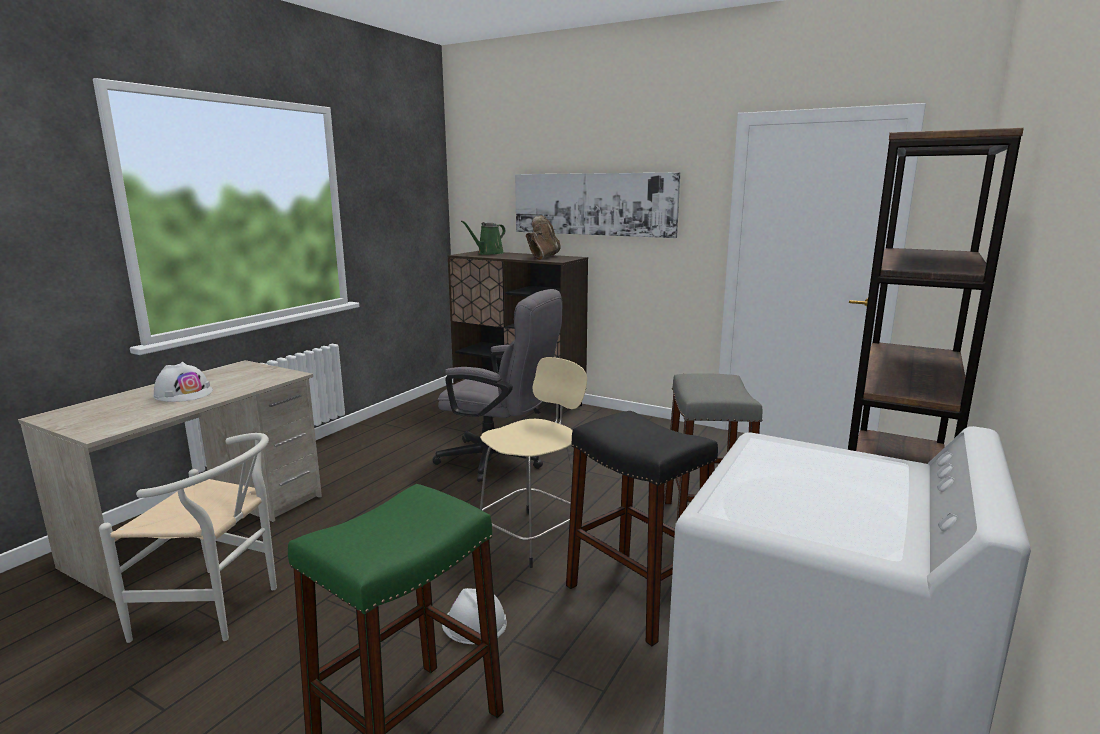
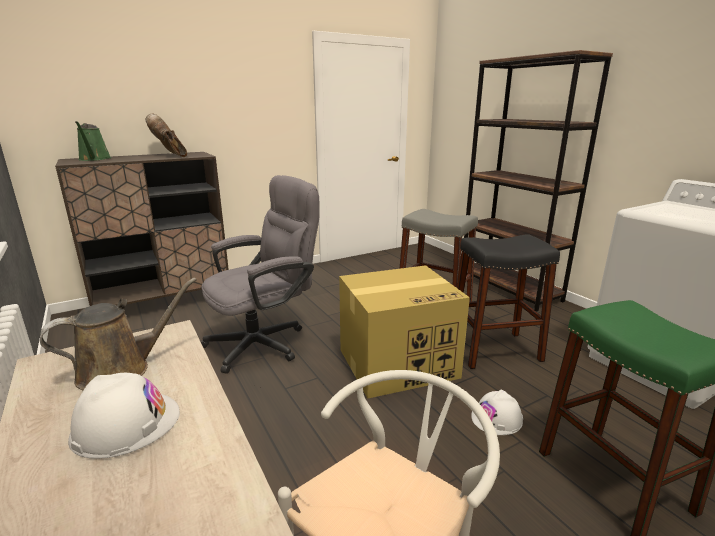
camera: 60 degrees left, 5 degrees up
(238, 378) = (121, 370): none -> brown watering can
(532, 536) = (399, 362): beige stool -> cardboard box
(593, 204) = (201, 101): picture -> none

